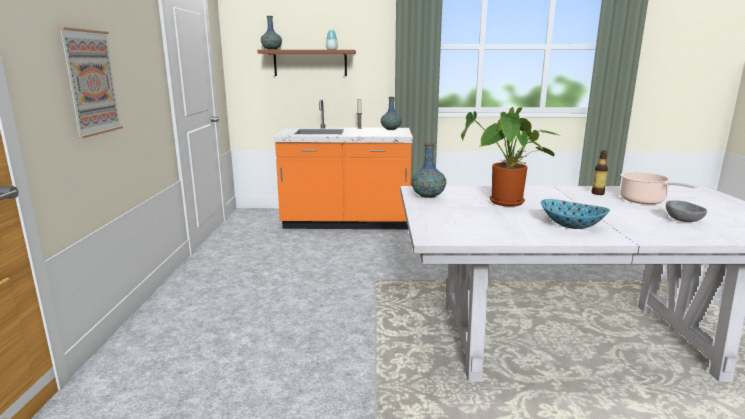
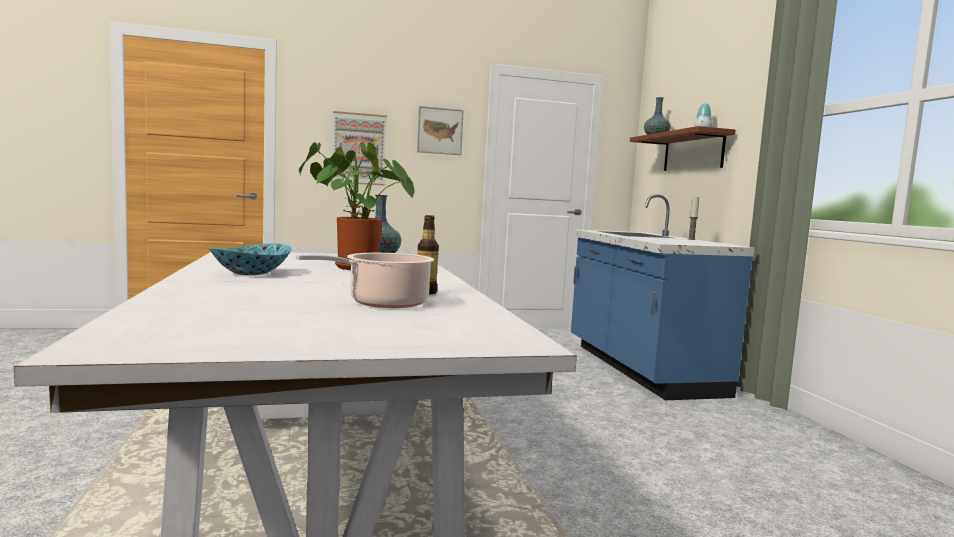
camera: 75 degrees right, 10 degrees down
(141, 49) = (440, 131): none -> picture
(346, 223) = (639, 369): orange counter -> blue counter
(391, 129) = (710, 243): vase -> none
(683, 220) = (257, 303): grey bowl -> none

